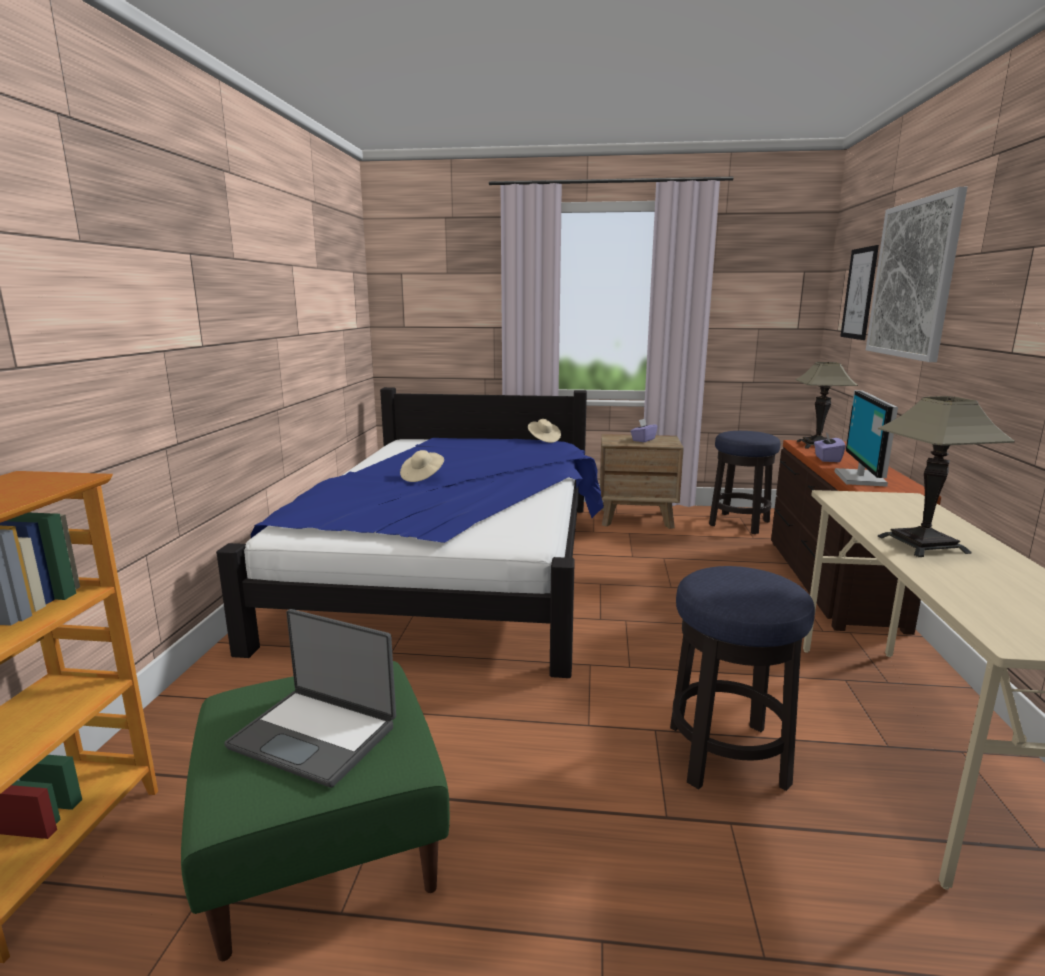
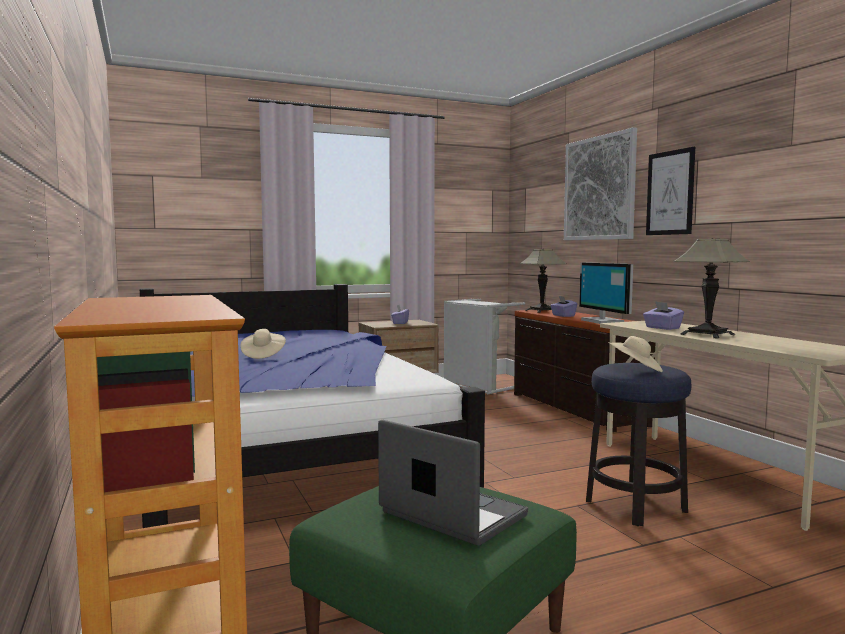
camera: 30 degrees left, 10 degrees down
(316, 735) = (451, 515): laptop -> laptop turned 135 degrees counterclockwise
(543, 439) = (315, 329): beige hat -> beige hat (635, 369)
(739, 524) = (477, 387): stool -> grey laundry basket
(859, 293) = (545, 203): picture -> picture (670, 193)
(882, 516) = (662, 328): none -> purple tissue box

